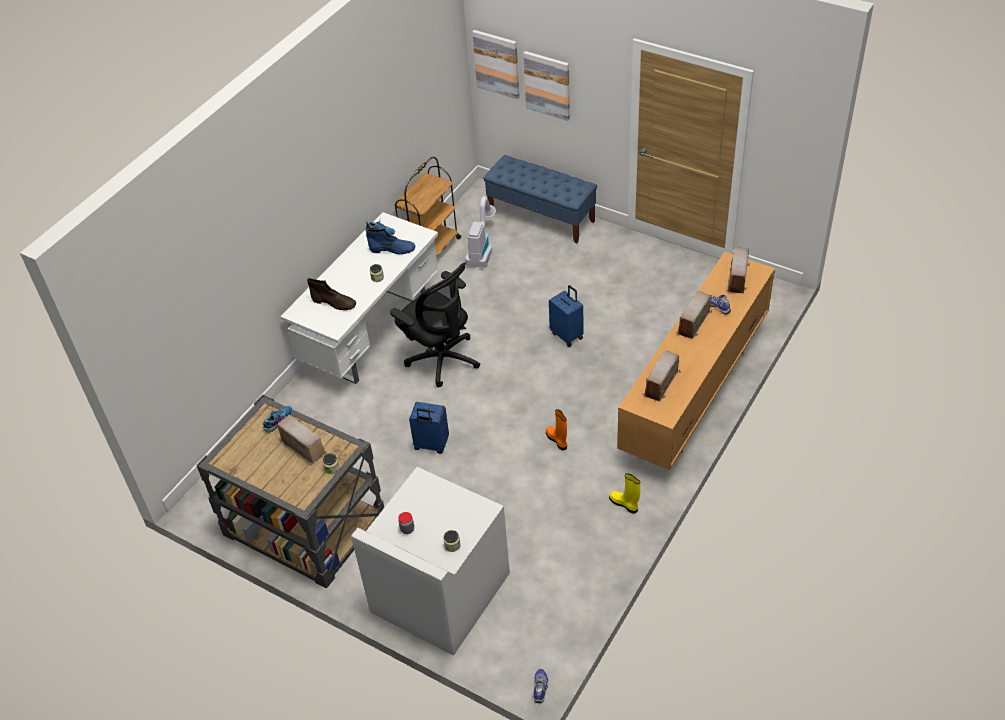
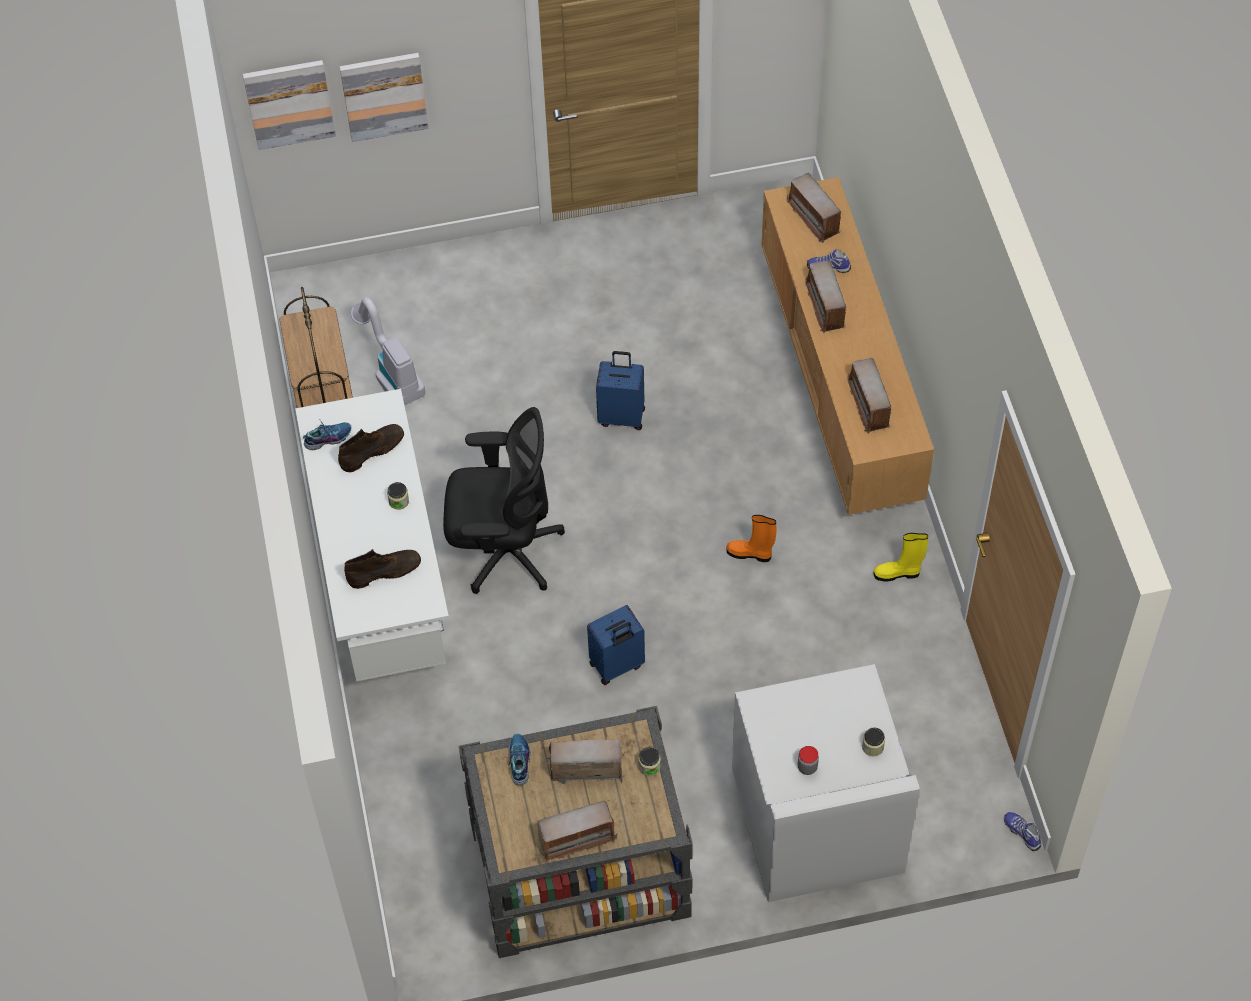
camera: 45 degrees left, 10 degrees up
(259, 475) = (577, 838): none -> radio
(393, 249) = (372, 450): blue boot -> brown boot
(541, 216) = (416, 276): blue bench -> none

